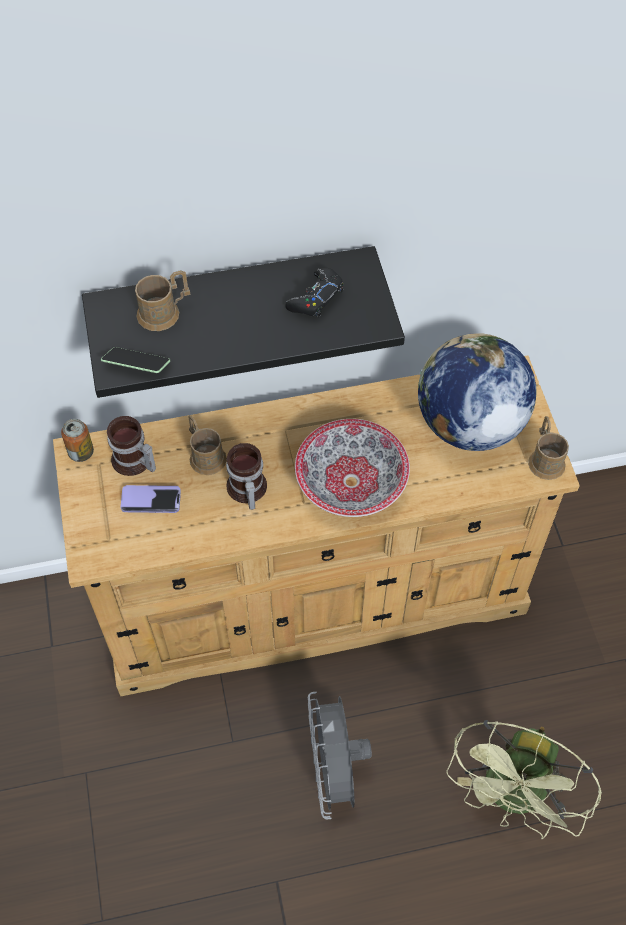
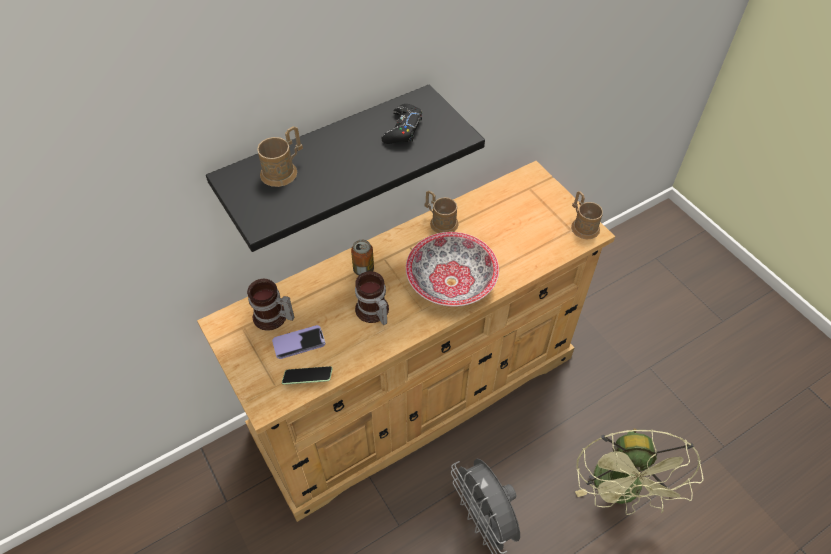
camera: 20 degrees left, 5 degrees down
(81, 452) = (225, 323): can -> can (363, 269)
(137, 365) = (278, 216): phone -> phone (308, 379)
(205, 455) = (328, 296): brown mug -> brown mug (440, 221)
(468, 424) = (517, 217): globe -> none

